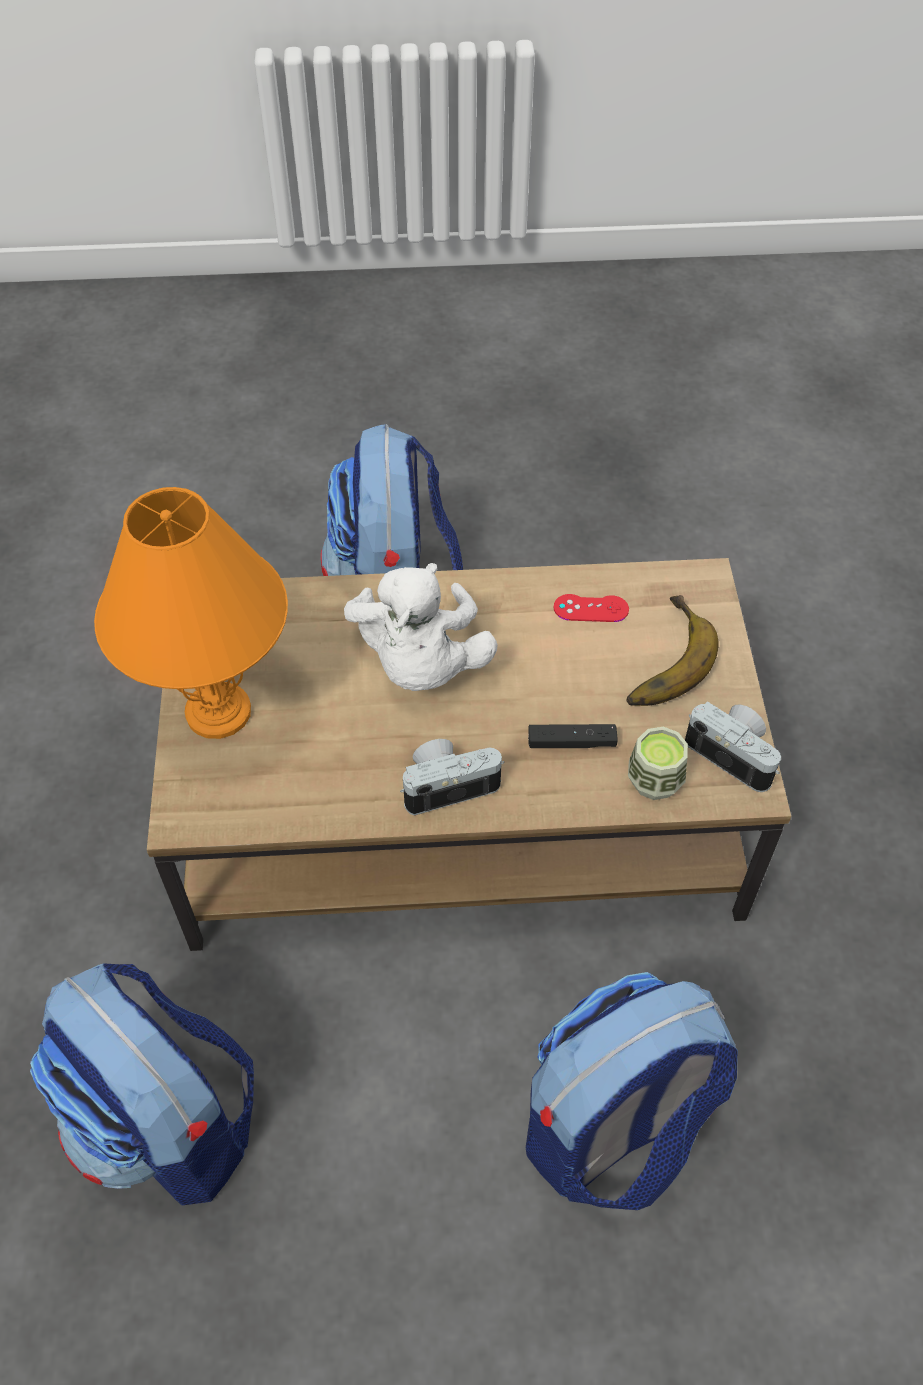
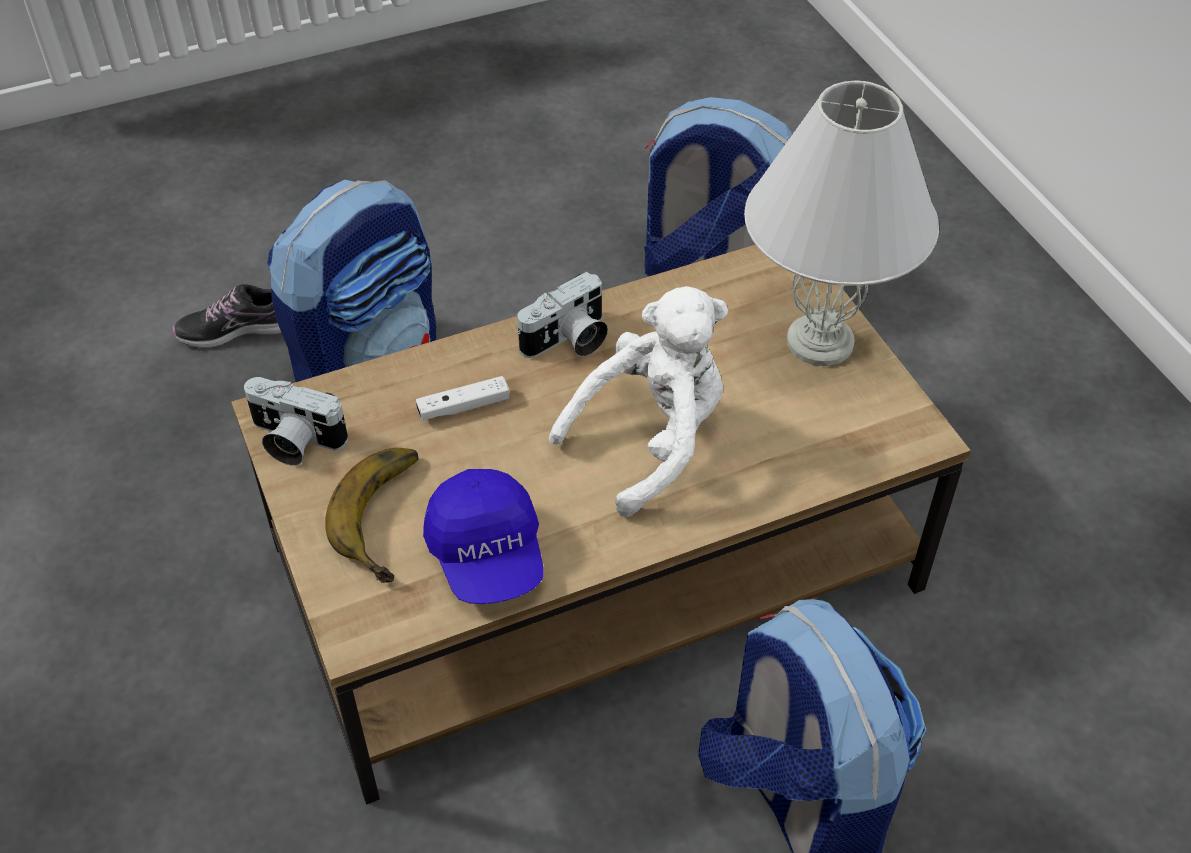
camera: 160 degrees right, 5 degrees down
(218, 713) = (819, 340): orange table lamp -> white table lamp
(420, 663) = (651, 439): white plush toy -> white plush toy turned 75 degrees clockwise
(571, 742) = (463, 407): black game controller -> white game controller
(591, 608) = (487, 555): red game controller -> blue cap
(654, 780) = (371, 395): cup -> none
(765, 1244) = (239, 329): none -> shoe

